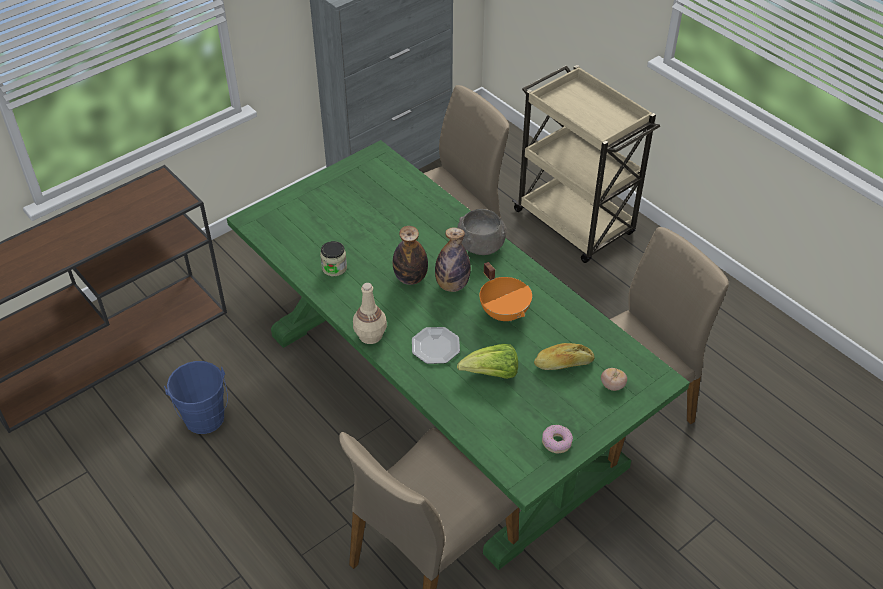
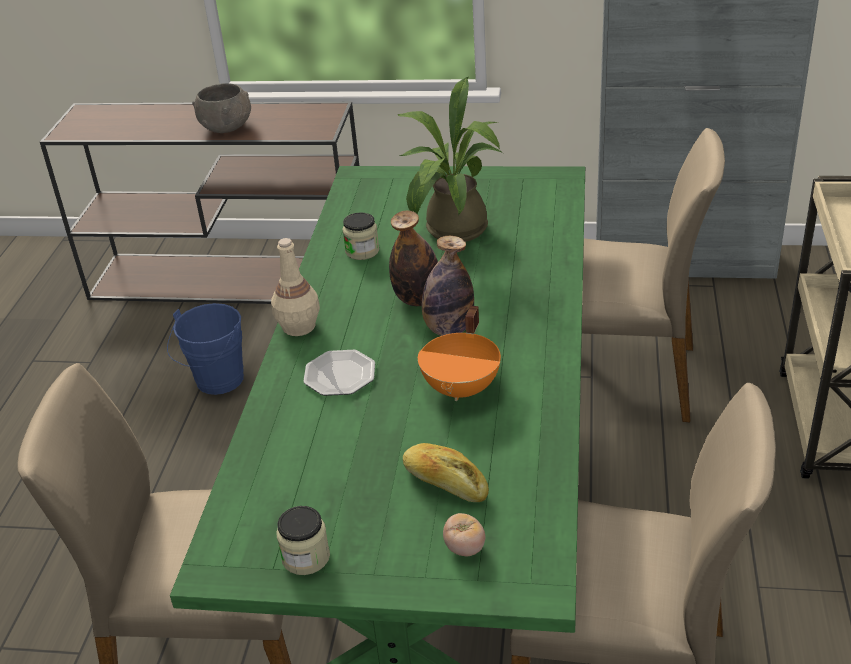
camera: 50 degrees right, 10 degrees down
(369, 226) = (452, 233): none -> potted plant
(481, 245) = (540, 310): grey bowl -> grey bowl (226, 127)
(492, 374) = (352, 439): lettuce -> none
(556, 442) = (306, 557): donut -> jar

